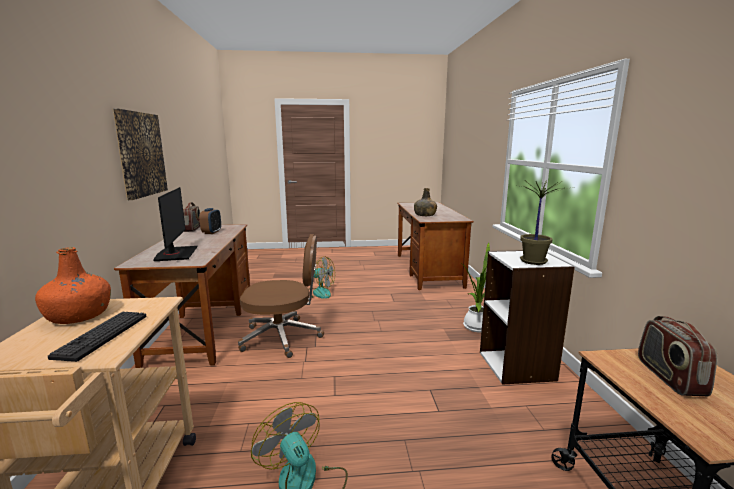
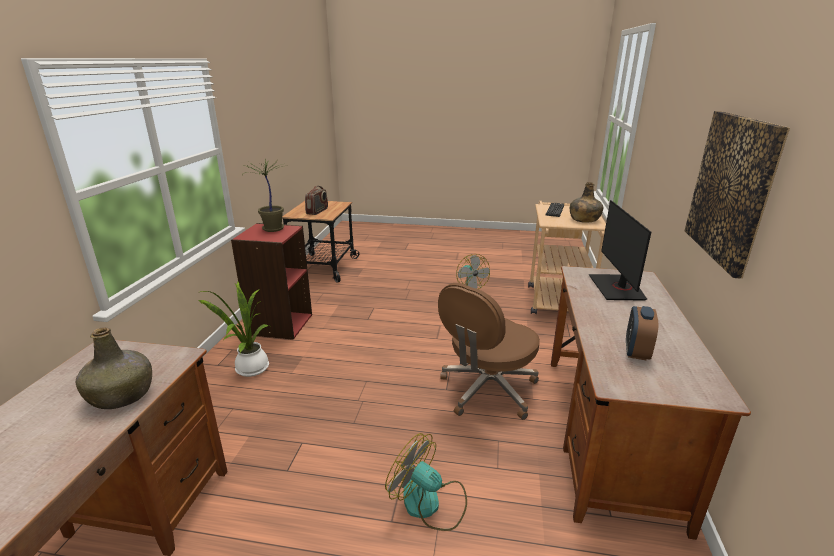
camera: 165 degrees left, 10 degrees up
(79, 315) = (584, 219): orange bottle -> green bottle
(192, 229) = (700, 378): radio -> none
(283, 337) = (487, 390): brown office chair -> brown office chair turned 60 degrees counterclockwise
(517, 366) = (280, 324): white bookcase -> red bookcase

